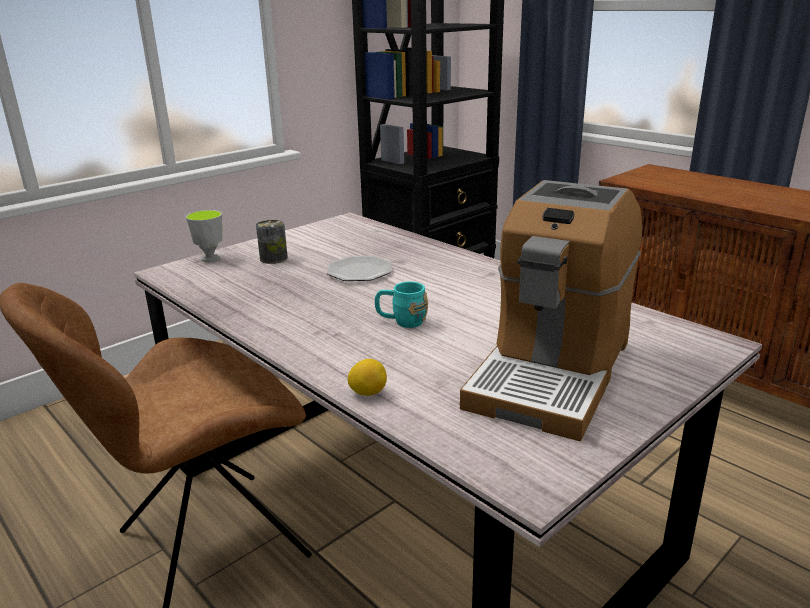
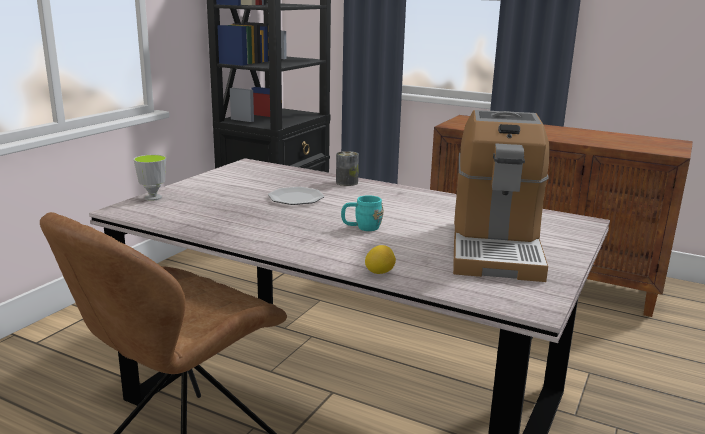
camera: 20 degrees left, 5 degrees down
(273, 258) = (212, 194): can -> can (347, 182)

